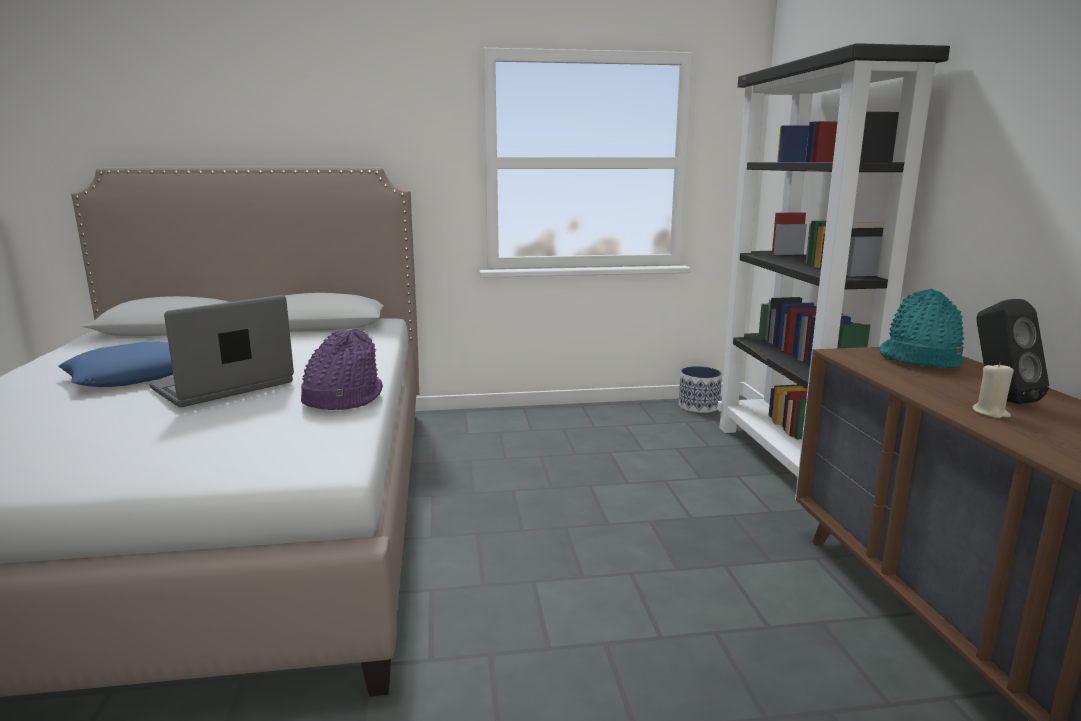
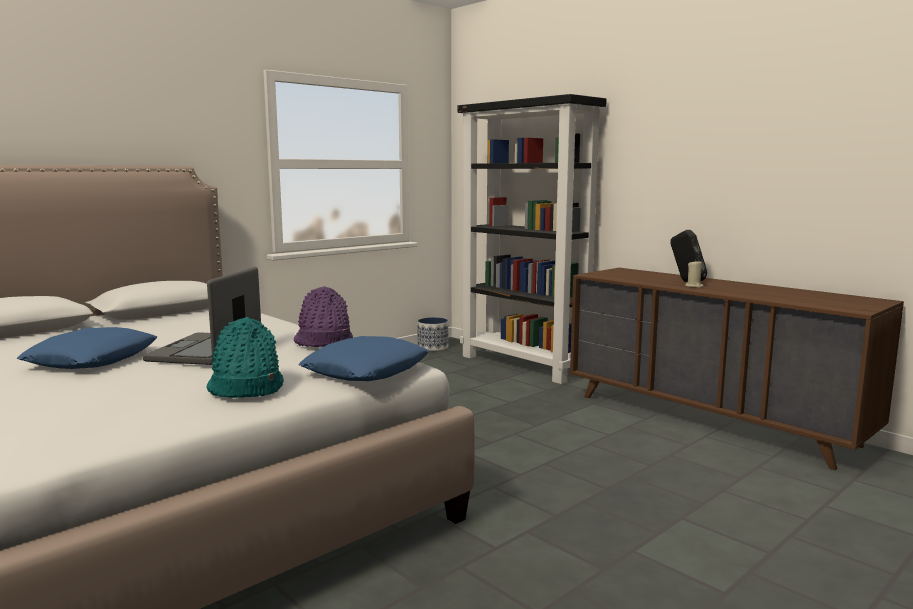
camera: 35 degrees left, 5 degrees down
(279, 457) = (366, 370): none -> blue pillow
(919, 359) = (628, 273): turquoise hat -> turquoise hat (245, 388)

